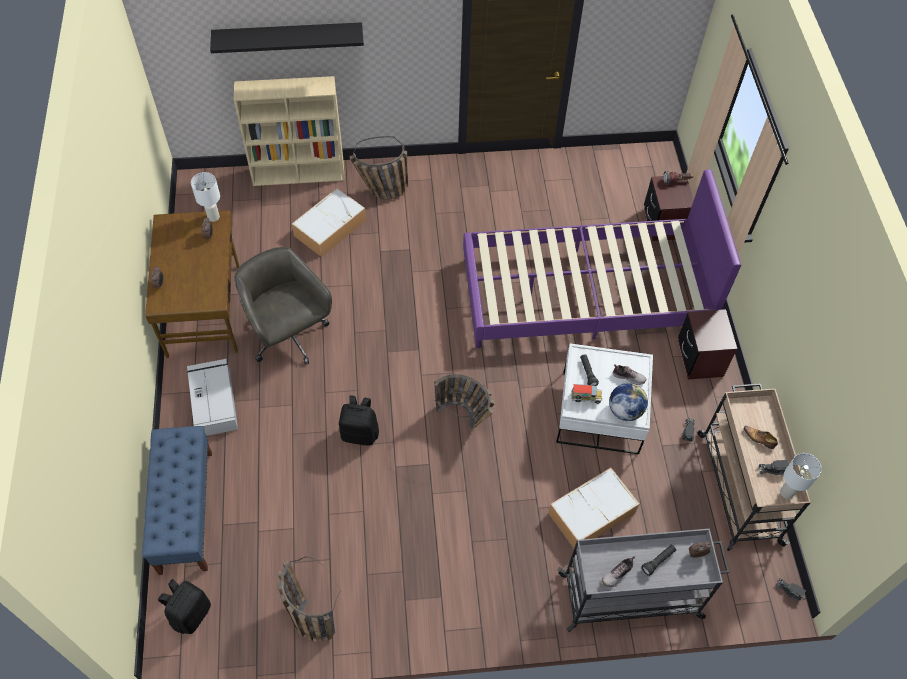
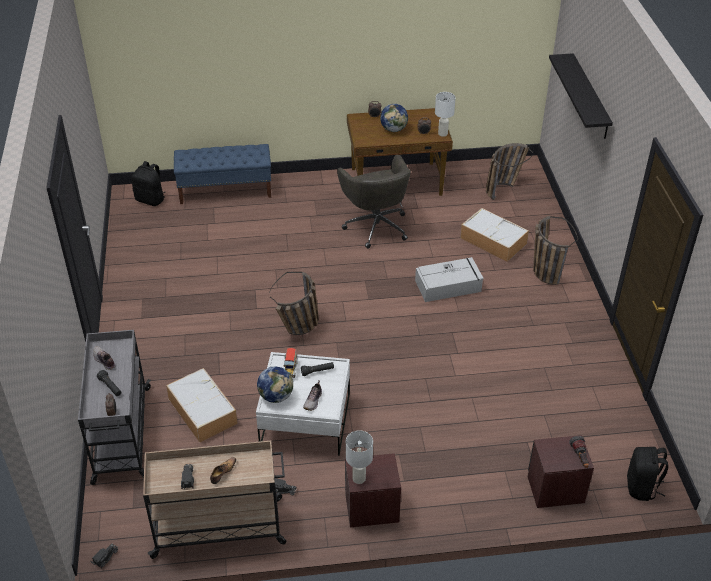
camera: 90 degrees right, 15 degrees down
(194, 265) = (394, 129): none -> globe
(214, 401) = (314, 194): grey storage box -> grey storage box (449, 286)
(289, 336) = (376, 226): grey office chair -> grey office chair turned 105 degrees clockwise
(299, 174) = (551, 219): beige bookcase -> none
(307, 613) = (141, 251): basket -> basket (503, 188)
(360, 433) = (286, 269): black backpack -> black backpack (642, 487)
(584, 295) = (443, 414): purple bed -> none
(787, 492) = (162, 488): white table lamp -> white table lamp (358, 478)

